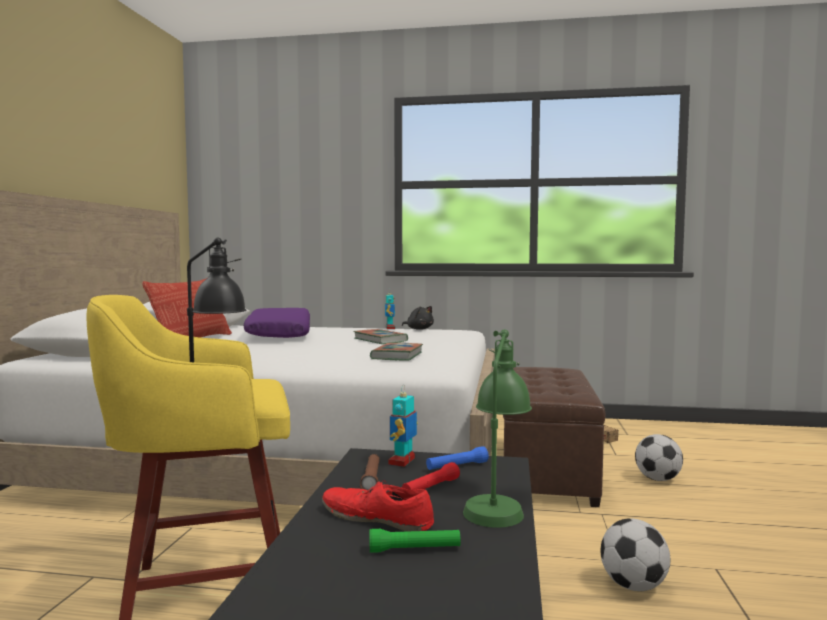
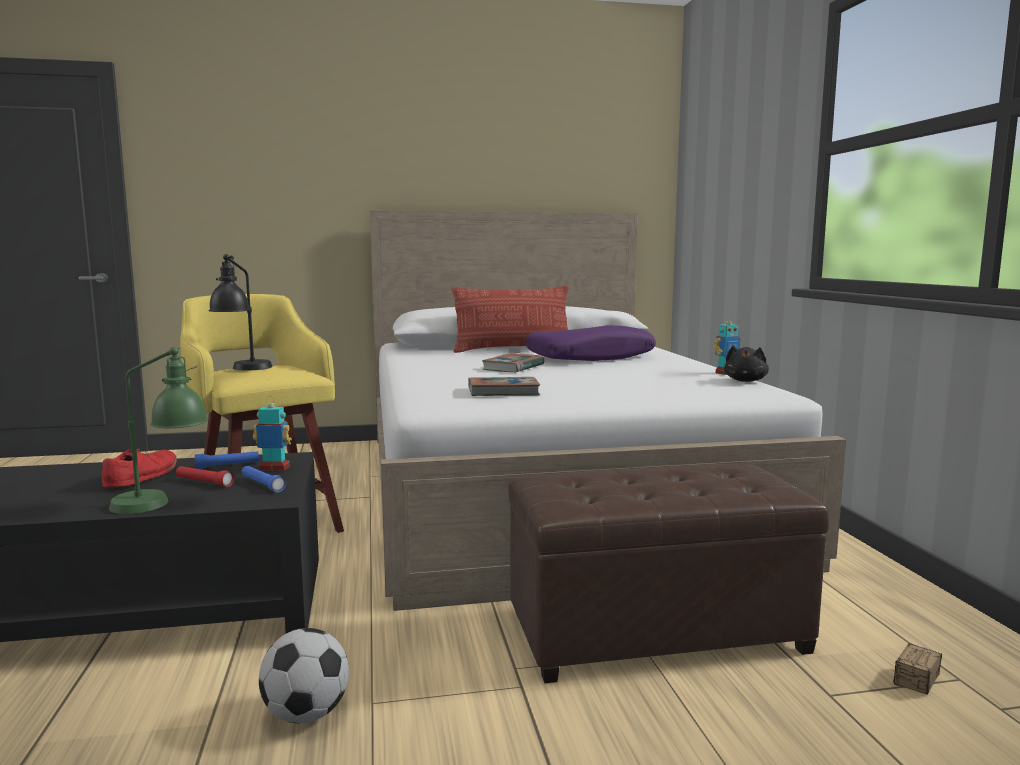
camera: 70 degrees right, 5 degrees up
(371, 479) = (227, 466): brown flashlight -> blue flashlight
(380, 340) = (611, 379): book -> book (513, 367)
(414, 549) = (79, 490): green flashlight -> none
(657, 479) = (733, 744): football -> none

